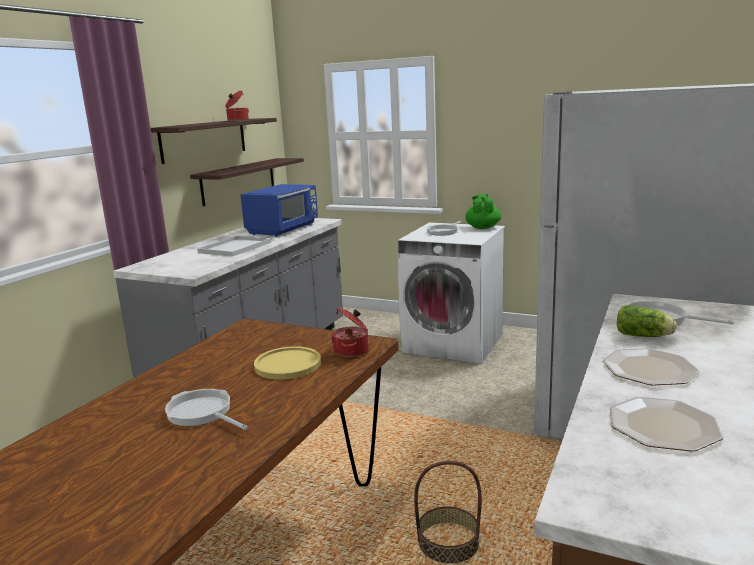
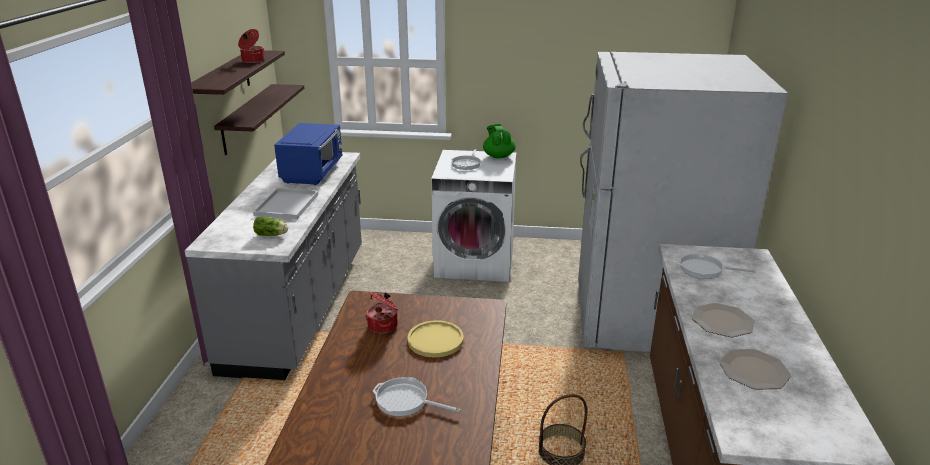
camera: 20 degrees left, 10 degrees up
(352, 351) = (478, 318): cooking pot -> cooking pot (383, 325)
(645, 336) = (704, 289): lettuce -> lettuce (272, 235)

